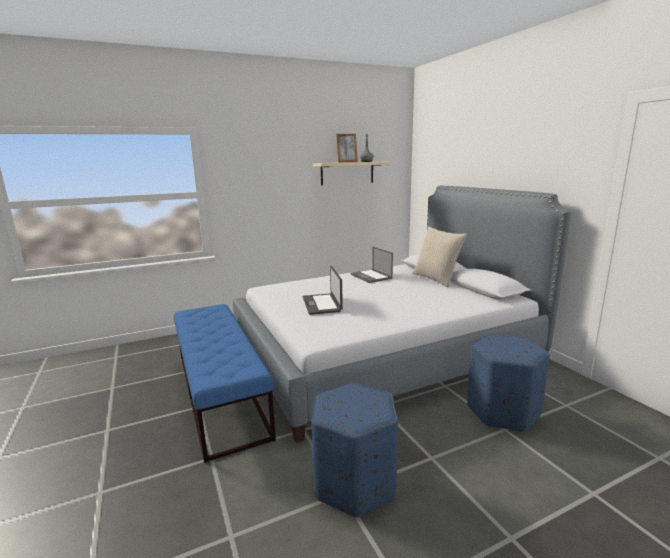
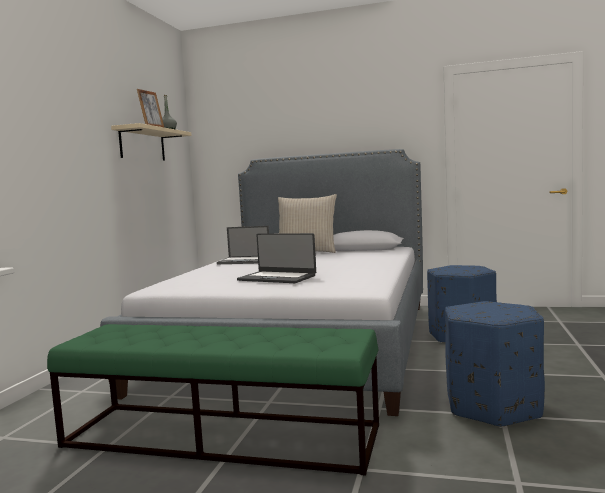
camera: 50 degrees left, 10 degrees down
(220, 394) = (221, 436): blue bench -> green bench

